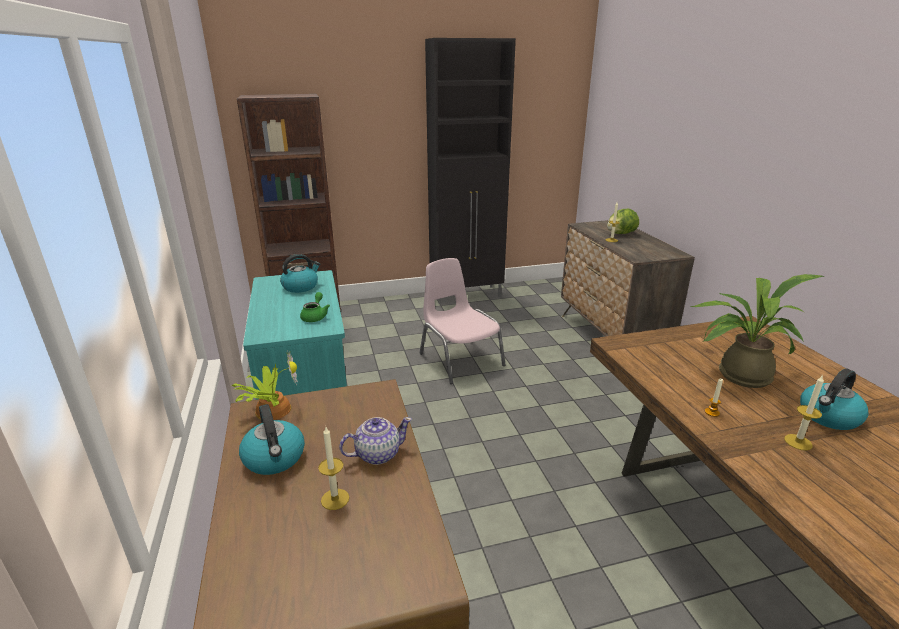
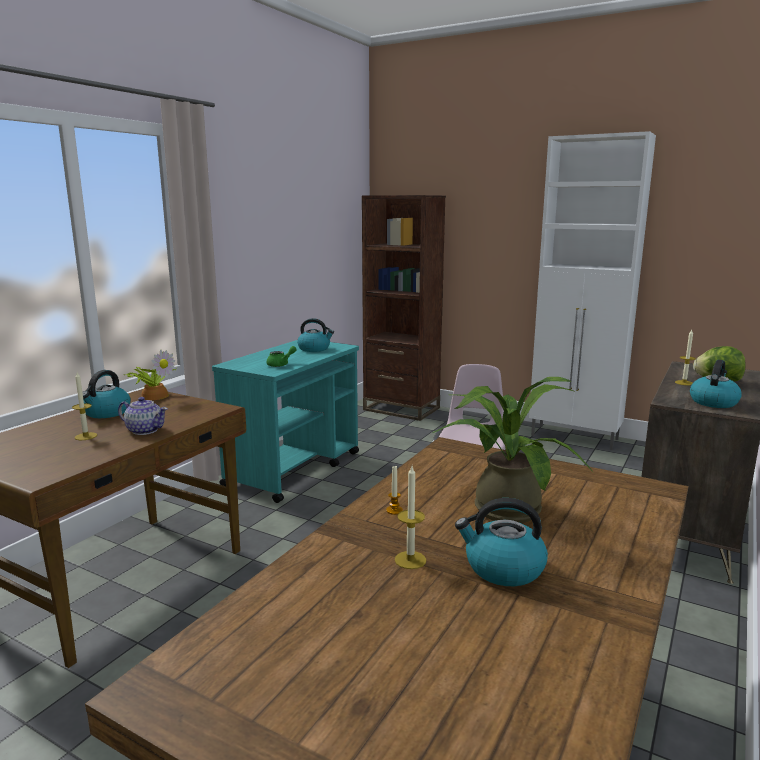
camera: 45 degrees right, 10 degrees down
(467, 295) = (575, 437): black cabinet -> white cabinet
(653, 251) = (713, 402): none -> kettle

